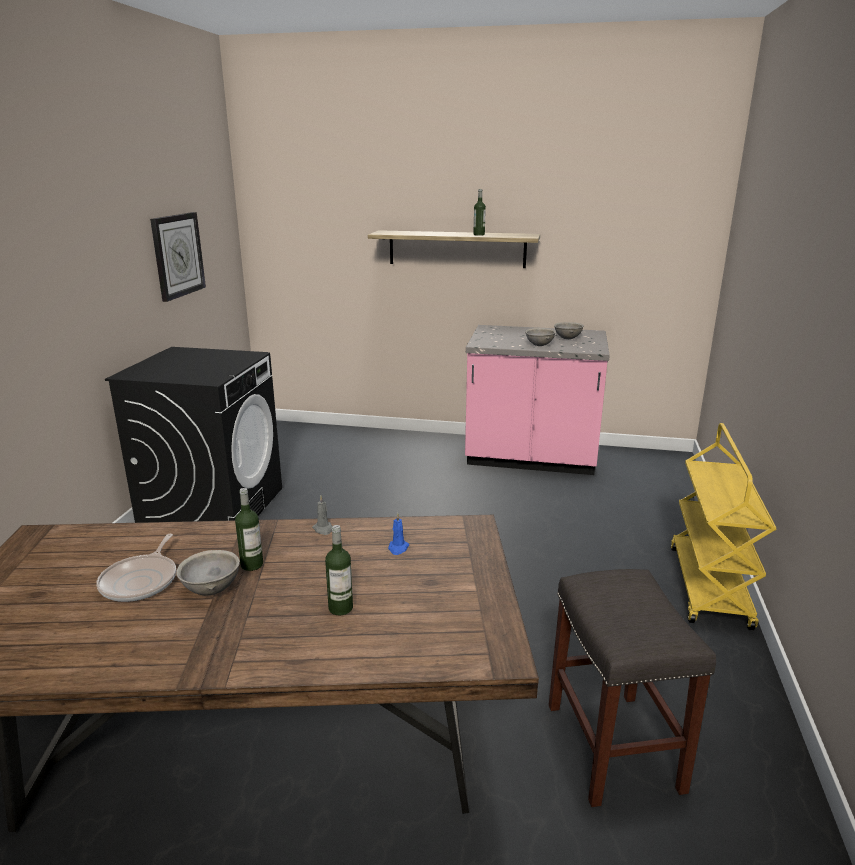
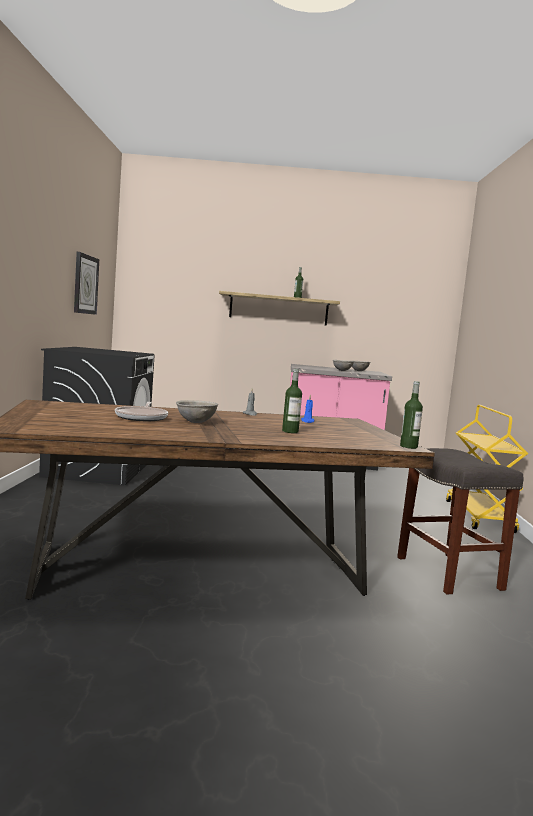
camera: 10 degrees left, 15 degrees down
(252, 564) = (214, 419): bottle -> bottle (408, 447)

